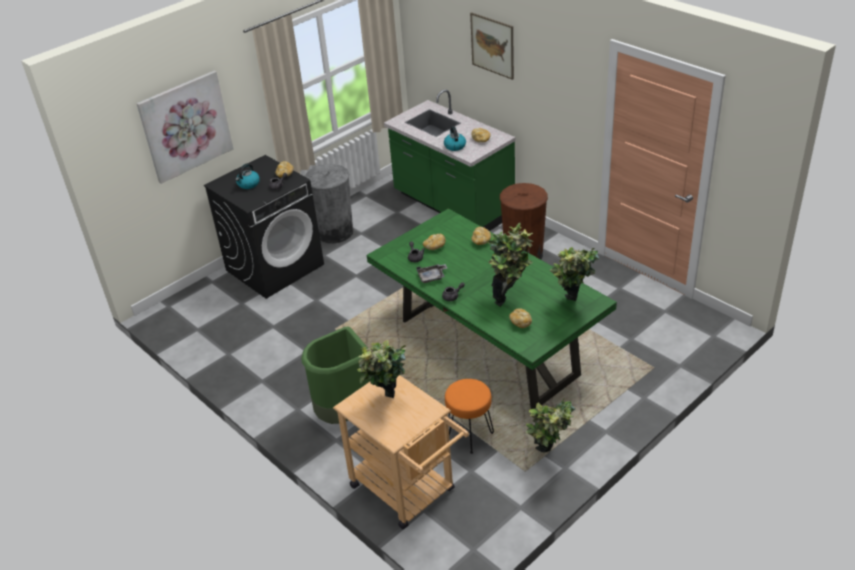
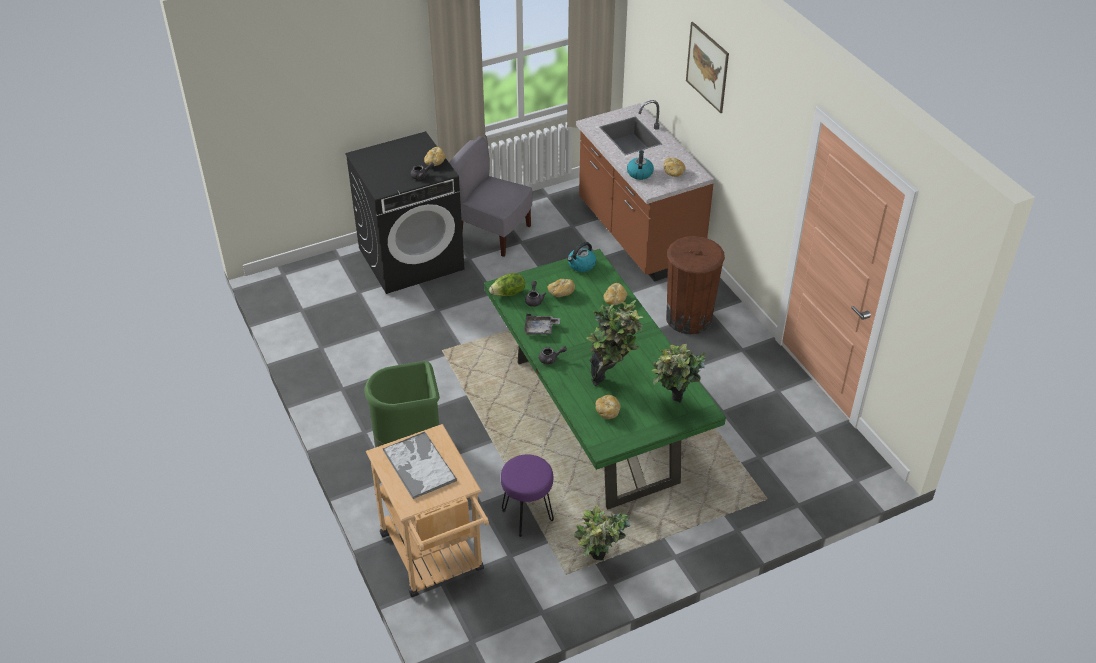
camera: 15 degrees right, 5 degrees up
(186, 126) = (334, 87): picture -> none
(248, 184) = (391, 164): kettle -> kettle (581, 265)
(335, 232) = (493, 233): grey trash can -> grey chair
(386, 405) = (419, 465): potted plant -> tray
(391, 258) = (508, 293): none -> lettuce
(452, 206) = (637, 235): green counter -> brown counter
(469, 435) = (527, 516): orange stool -> purple stool

